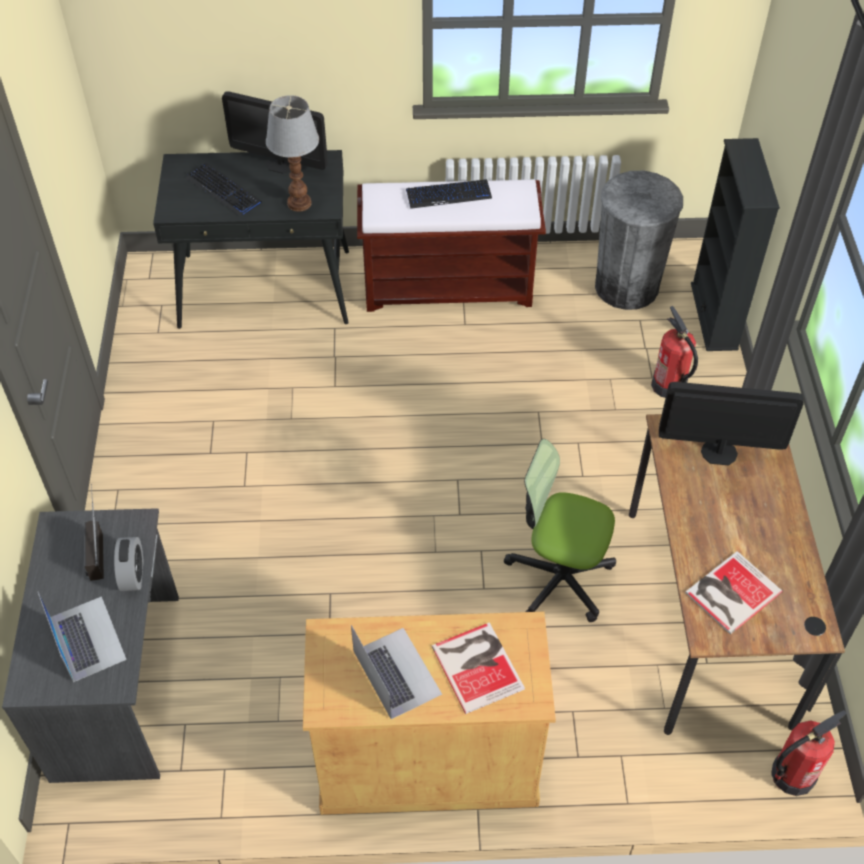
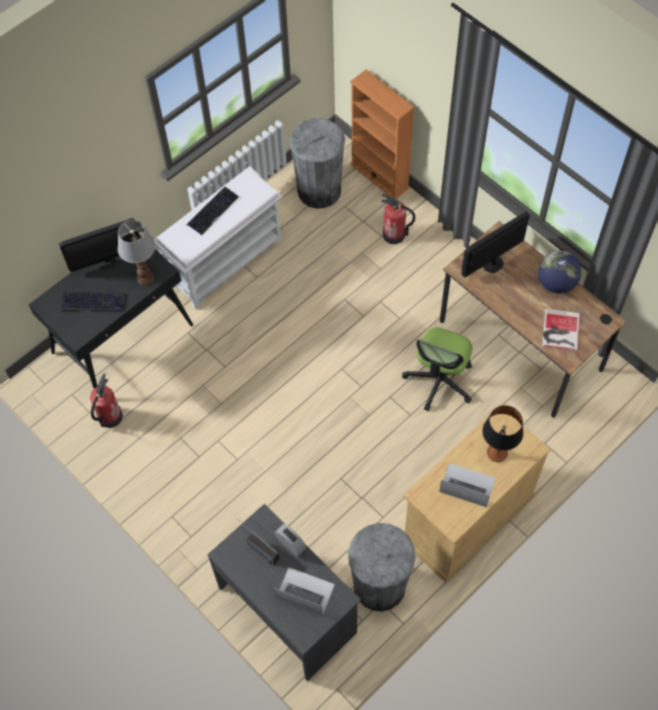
camera: 40 degrees left, 10 degrees up
(242, 748) = (379, 585): none -> grey trash can
(449, 287) = (225, 260): brown bench -> white bench
(478, 665) = (497, 452): book -> table lamp
(559, 578) = (439, 381): office chair -> office chair turned 45 degrees counterclockwise
(714, 316) = (379, 176): black bookcase -> orange bookcase
(785, 533) = (556, 283): none -> globe
(792, 775) = (619, 392): fire extinguisher -> fire extinguisher (110, 417)

